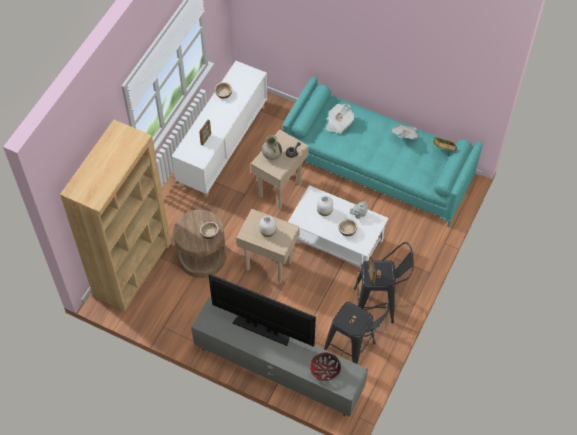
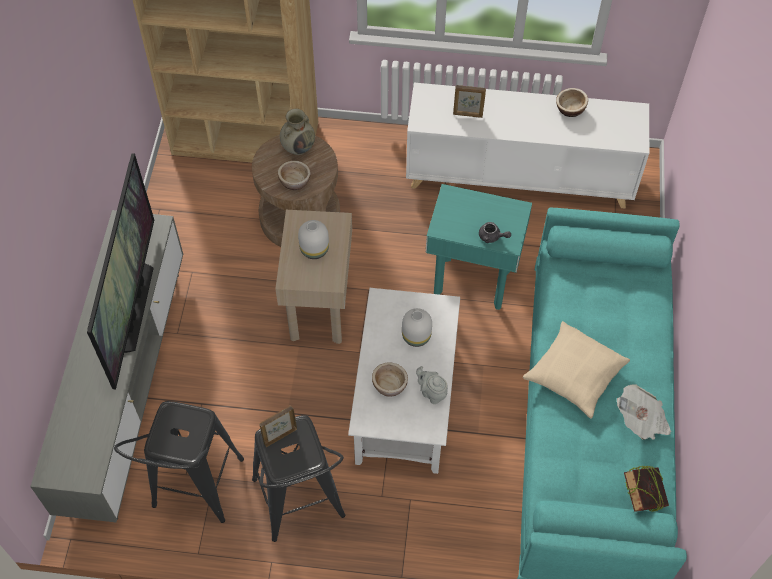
camera: 70 degrees right, 0 degrees up
(271, 155) = (471, 208): beige vase -> beige vase (298, 147)
(280, 189) = (472, 282): beige side table -> turquoise side table
(325, 370) = (79, 425): bowl -> none
(338, 123) = (611, 300): newspaper -> none
(372, 152) = (574, 374): none -> beige pillow

